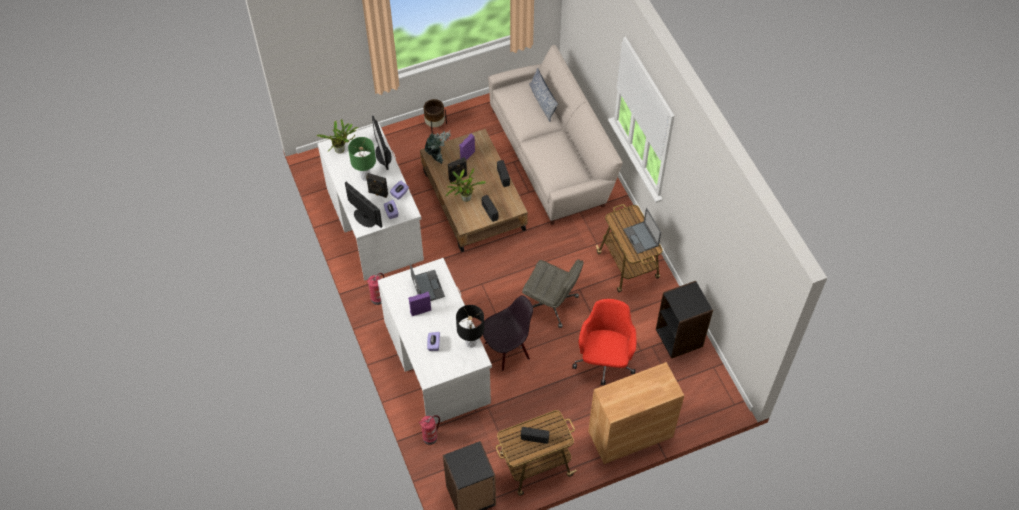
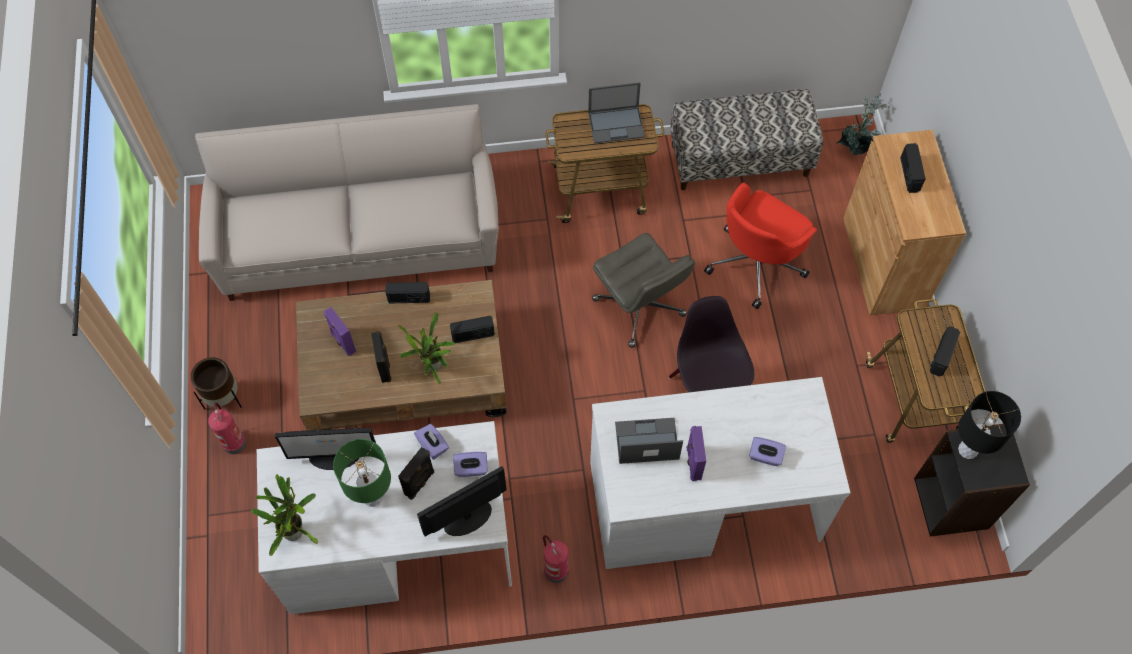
camera: 75 degrees left, 5 degrees up
(430, 437) = (840, 541): fire extinguisher -> fire extinguisher (233, 442)
(438, 156) = (326, 389): potted plant -> potted plant (857, 148)
(471, 342) = (773, 397): black table lamp -> black table lamp (967, 450)
(542, 101) = (285, 196): pillow -> none
(551, 304) = (640, 308): grey office chair -> grey office chair turned 105 degrees clockwise
(604, 361) = (756, 263): red office chair -> red office chair turned 75 degrees counterclockwise
(643, 386) = (909, 174): none -> radio
(679, 337) = (739, 159): black bookcase -> bench

